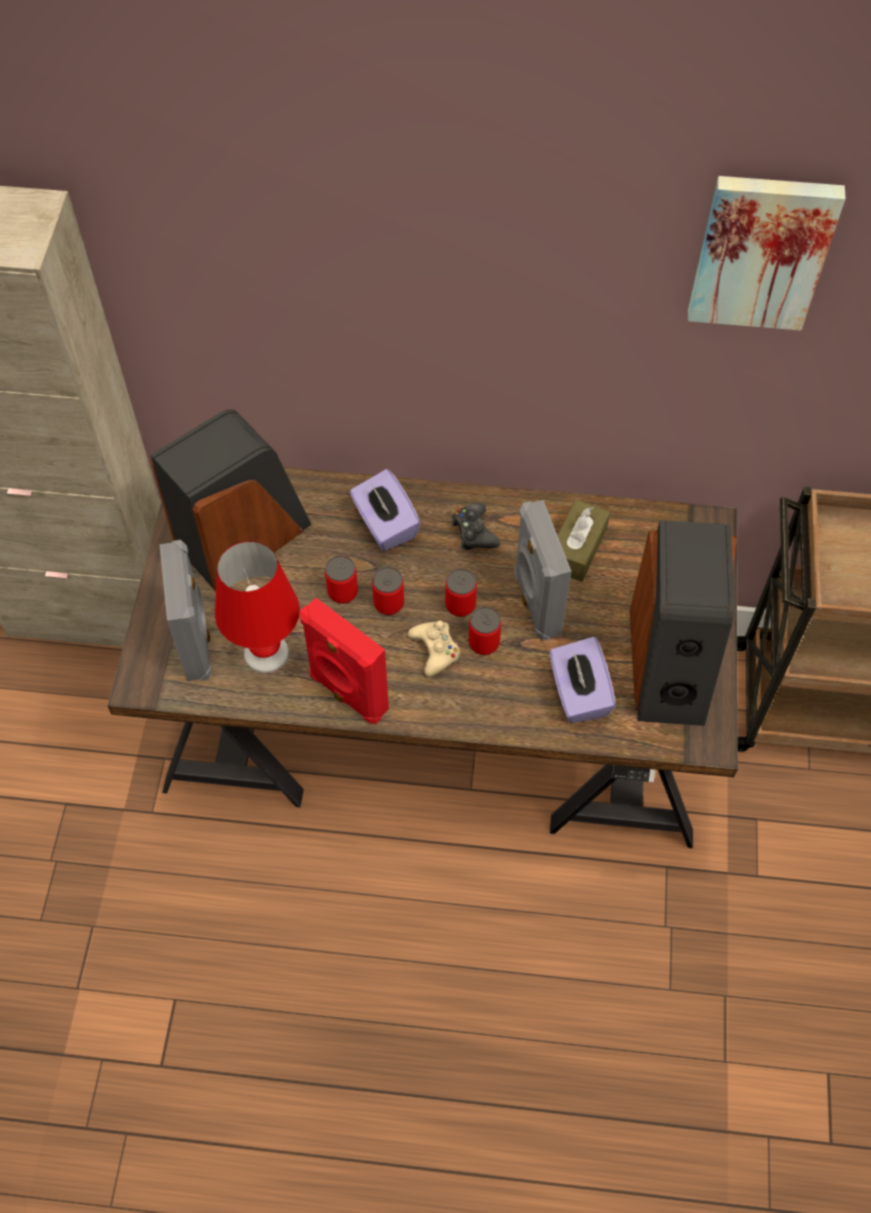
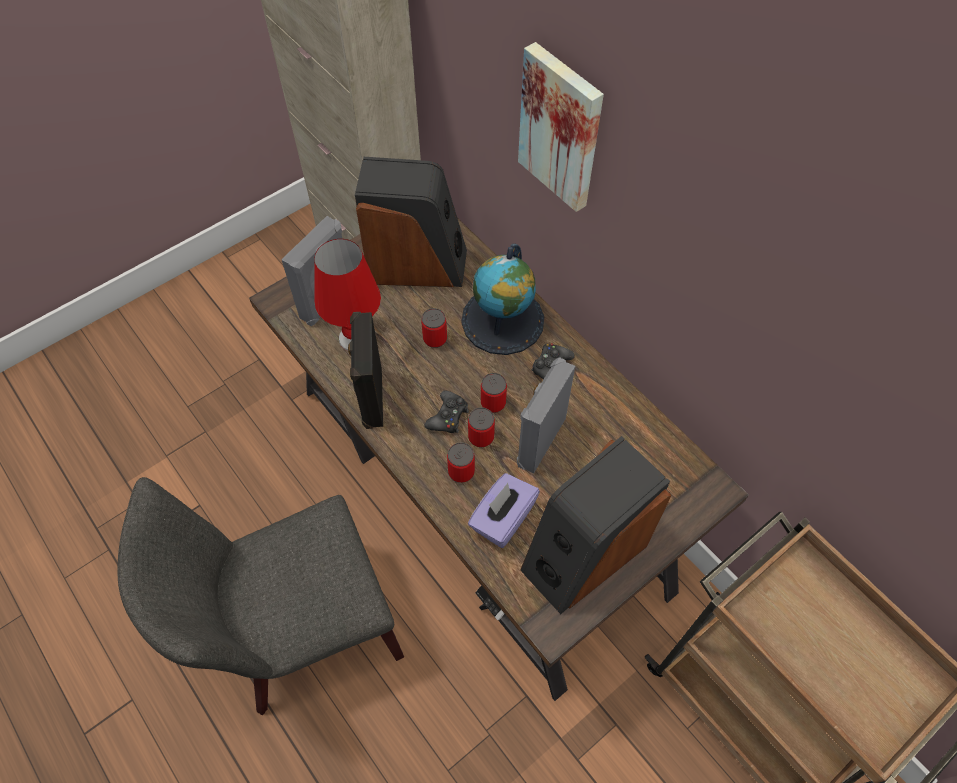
camera: 45 degrees right, 0 degrees up
(347, 694) = (371, 397): red speaker -> black speaker
(385, 525) = (503, 320): purple tissue box -> globe
(388, 603) = (453, 367): can -> can (461, 472)
(415, 1011) = (300, 632): none -> grey chair
(435, 650) = (448, 416): beige game controller -> black game controller
(577, 549) = (605, 430): brown tissue box -> none
(761, 250) = (837, 270): picture -> picture (562, 127)

